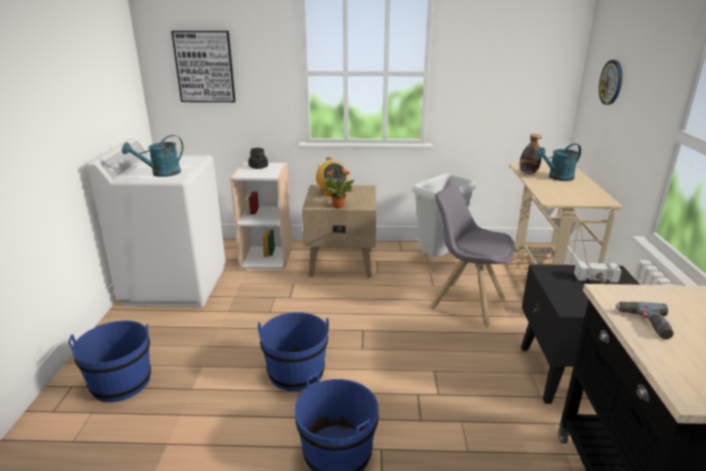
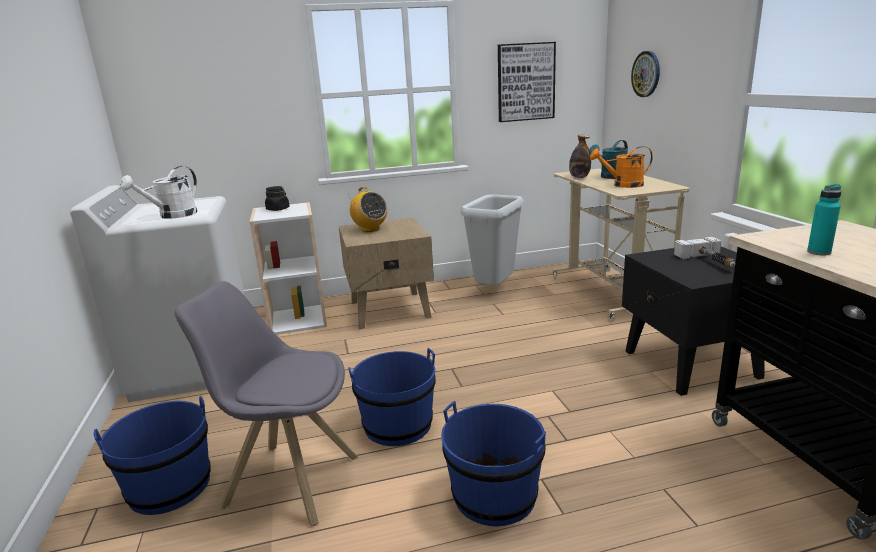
camera: 15 degrees left, 5 degrees down
(161, 174) = (172, 216): turquoise watering can -> white watering can
(205, 67) = (193, 97): picture -> picture (525, 82)
(337, 206) = (385, 238): potted plant -> none
(467, 303) = (547, 323): grey chair -> grey chair (290, 481)
(559, 191) = (623, 185): none -> orange watering can
(645, 324) = (819, 252): power drill -> turquoise bottle

